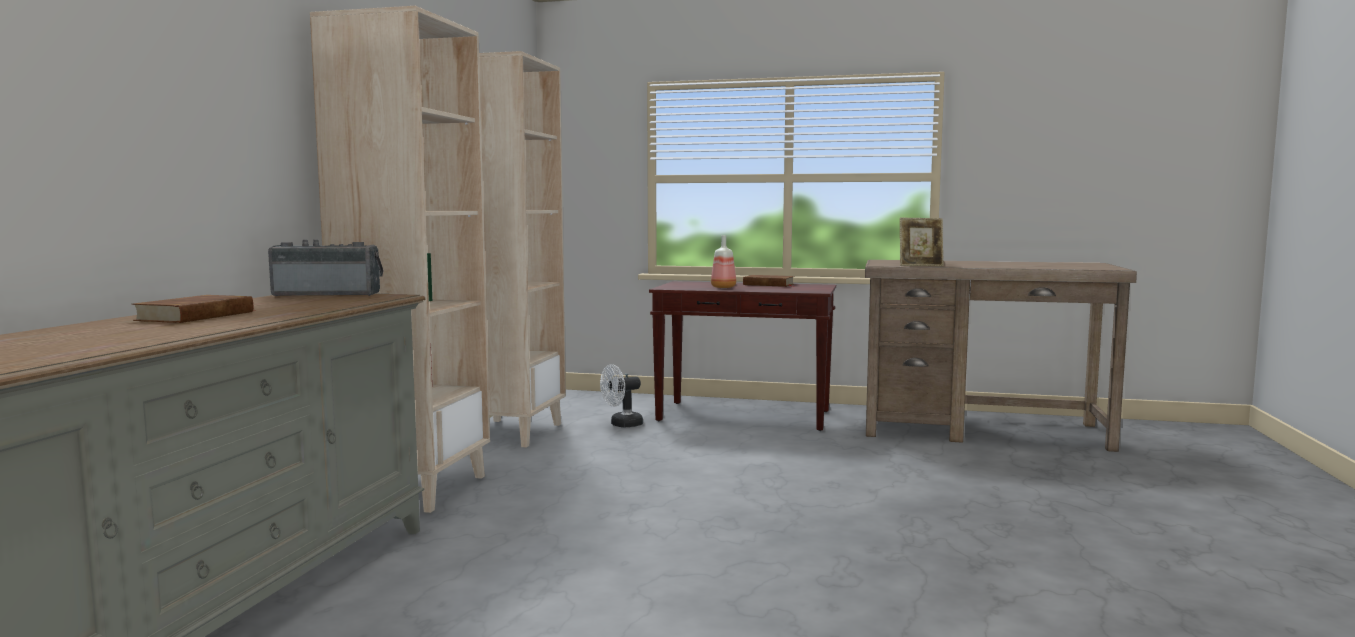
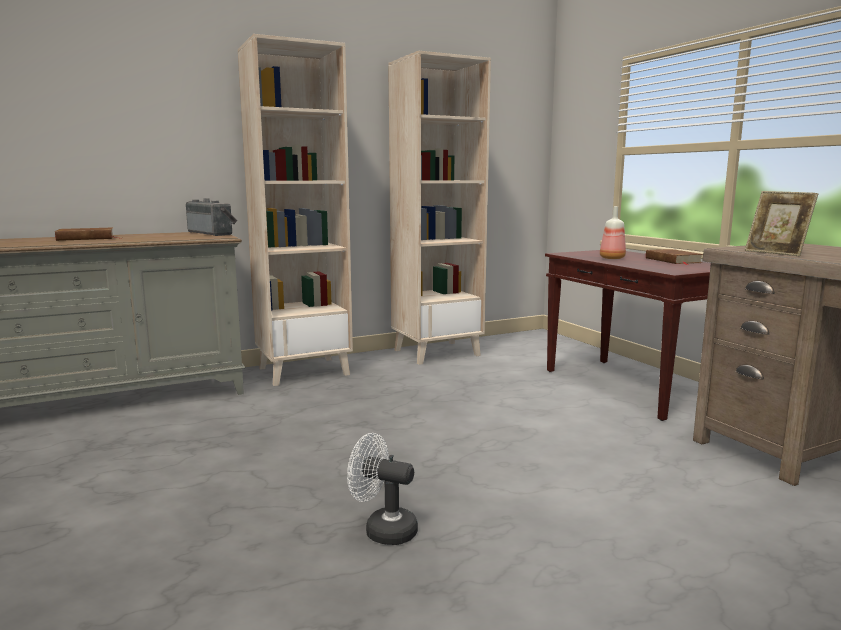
camera: 50 degrees right, 5 degrees up
(621, 424) = (516, 367): white fan -> white fan (383, 530)

